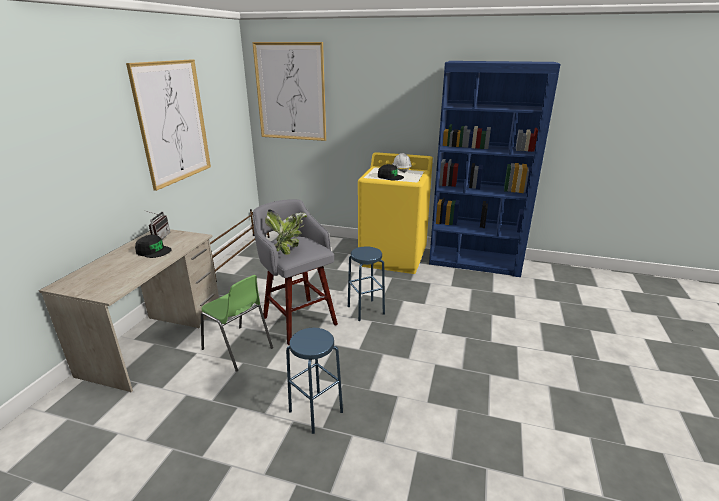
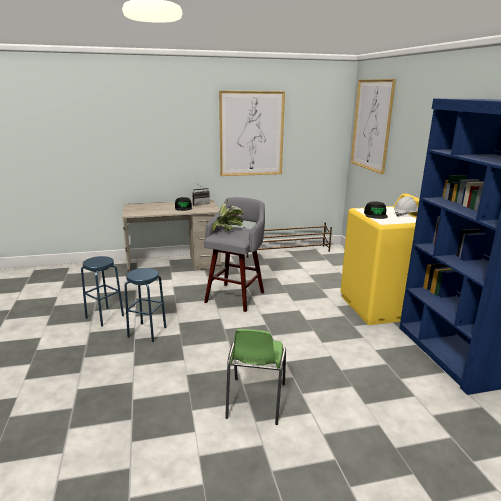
camera: 60 degrees right, 5 degrees down
(238, 349) = (185, 288): green chair -> green chair (255, 401)
(366, 310) = (278, 317): blue stool -> blue stool (104, 317)

